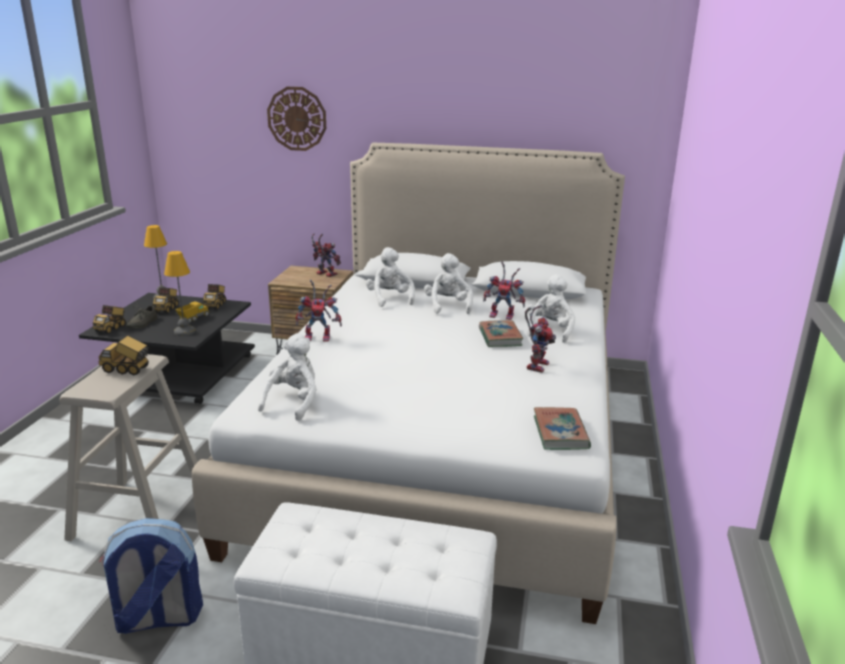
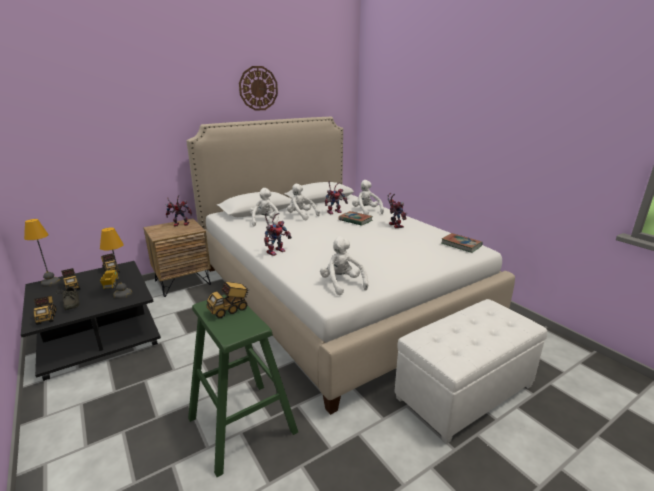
camera: 45 degrees left, 0 degrees up
(140, 516) = (242, 425): beige stool -> green stool
(158, 619) = (360, 462): backpack -> none
(297, 118) = (132, 113): wall clock -> wall clock (258, 88)
(389, 299) = (265, 222): white plush toy -> white plush toy turned 60 degrees clockwise

